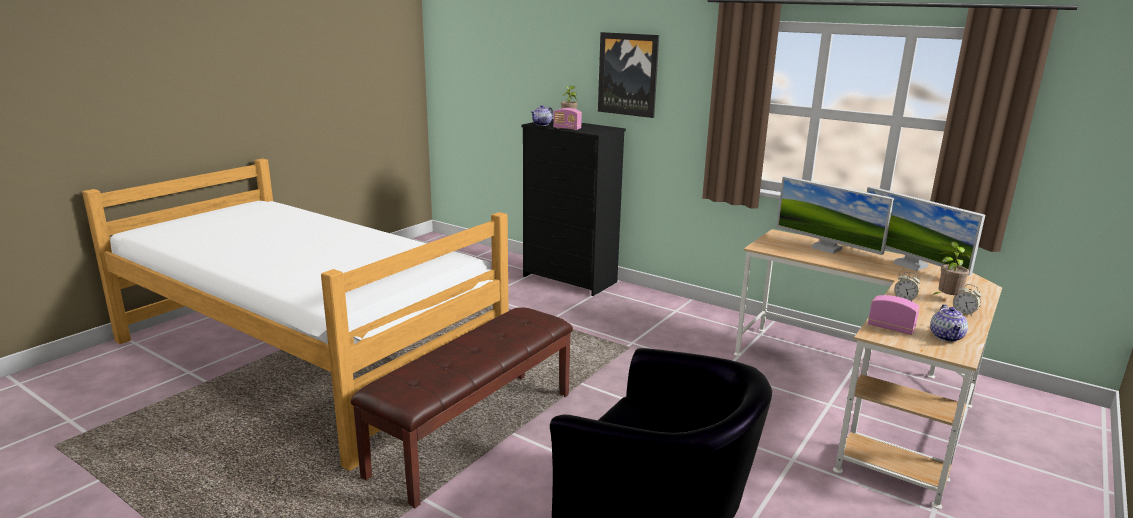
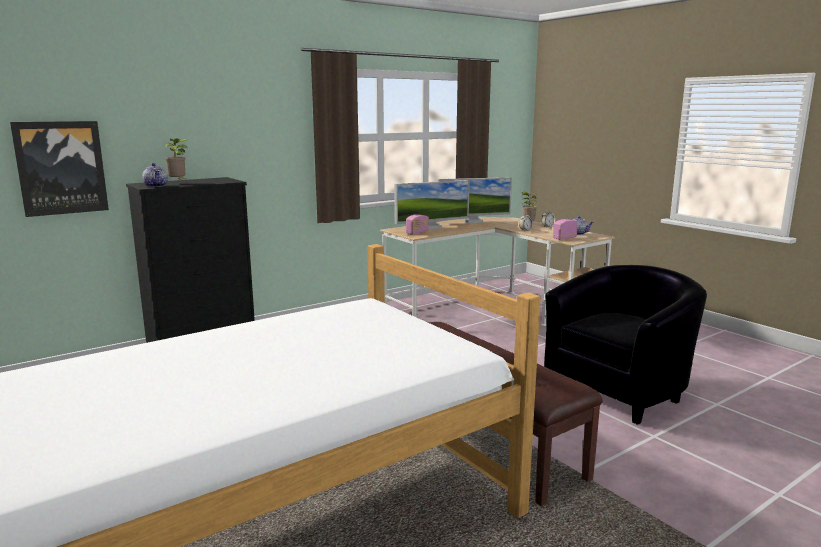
camera: 70 degrees left, 5 degrees down
(567, 128) = (197, 184): radio -> radio (417, 232)
(628, 74) = (218, 122): picture -> picture (61, 168)

